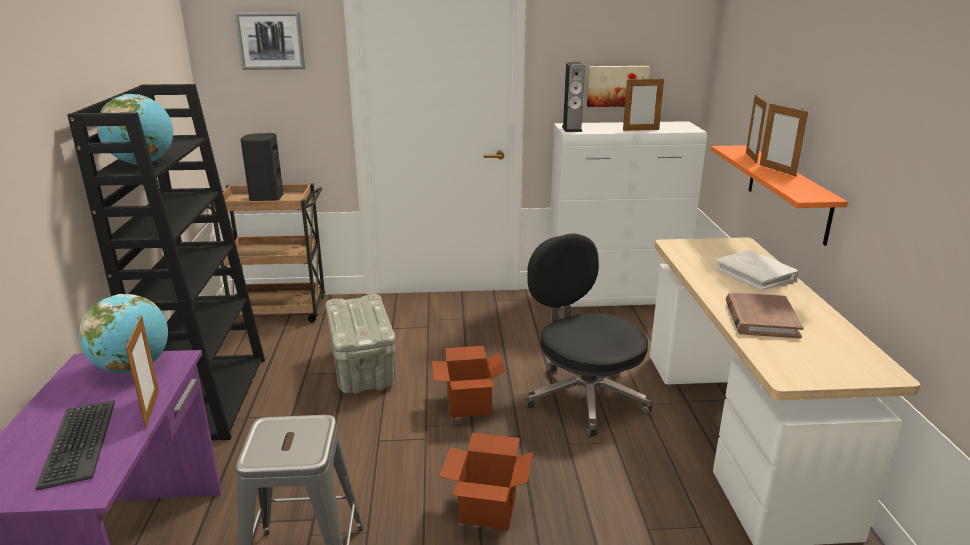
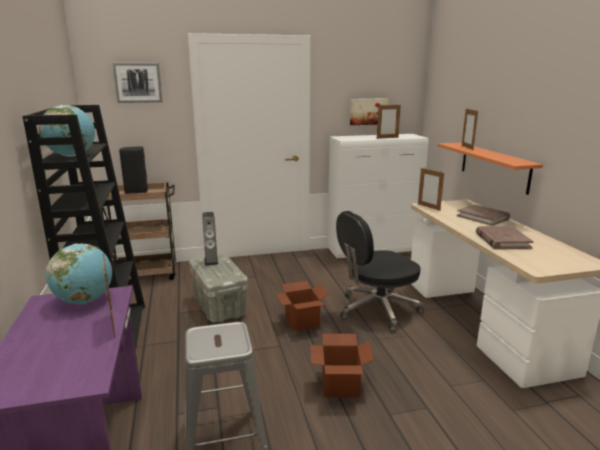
camera: 10 degrees left, 5 degrees down
(77, 443) = (64, 352): keyboard -> none
(572, 129) = (344, 138): speaker -> speaker (211, 261)
(584, 397) = (376, 310): black office chair -> black office chair turned 75 degrees counterclockwise
(755, 273) = (483, 217): white book -> brown book
(777, 170) = (488, 152): picture frame -> picture frame (428, 207)

